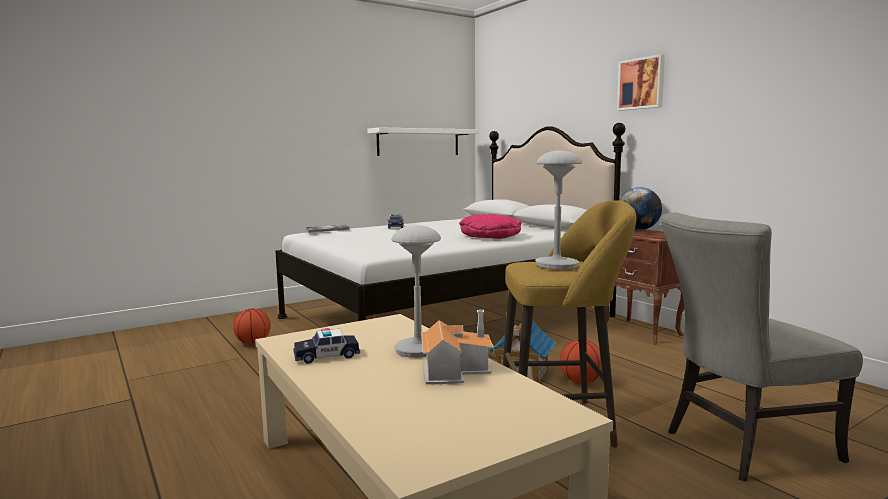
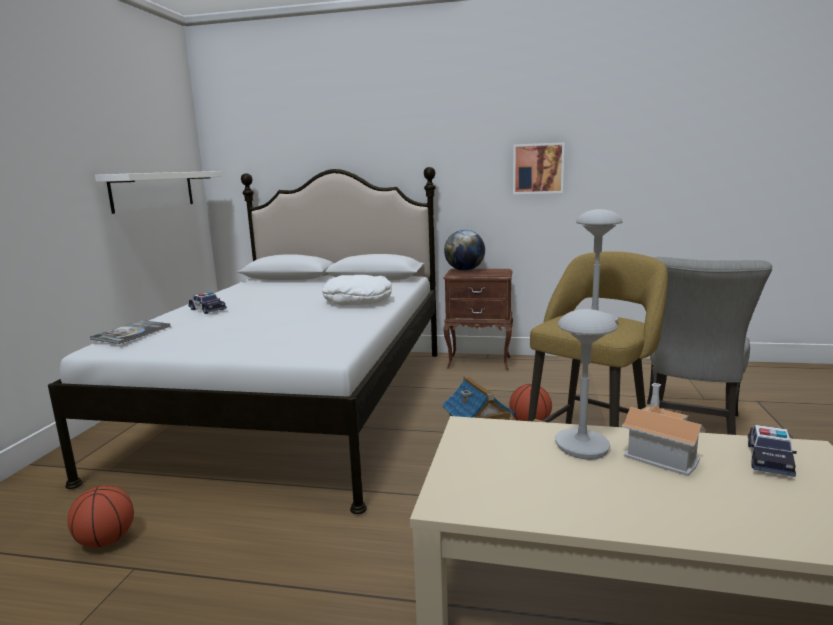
camera: 45 degrees left, 5 degrees up
(326, 356) = (543, 495): toy car -> toy car (769, 459)
(491, 236) = (359, 300): pink pillow -> white pillow
(641, 83) = (445, 128): picture -> picture (538, 168)

